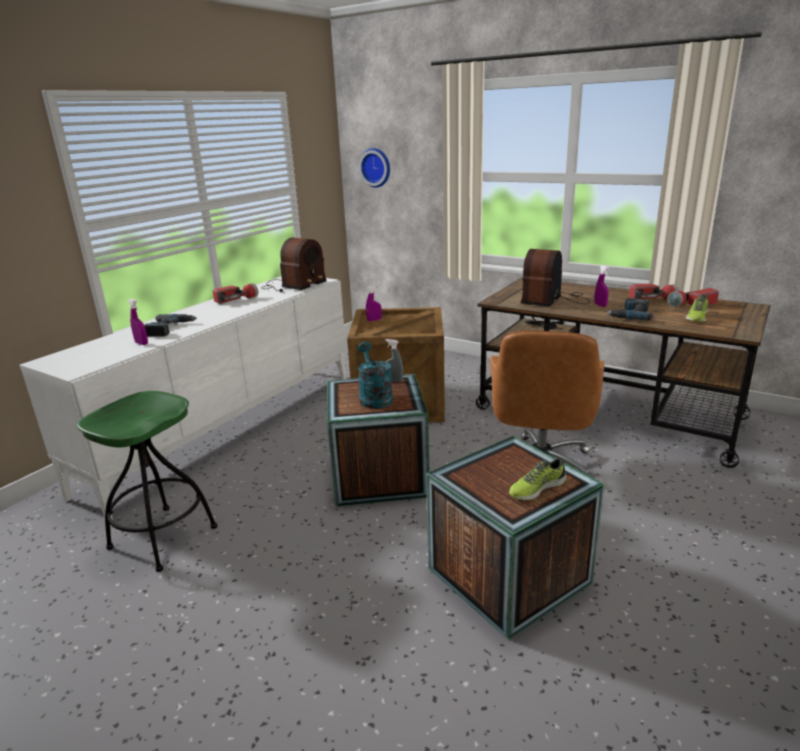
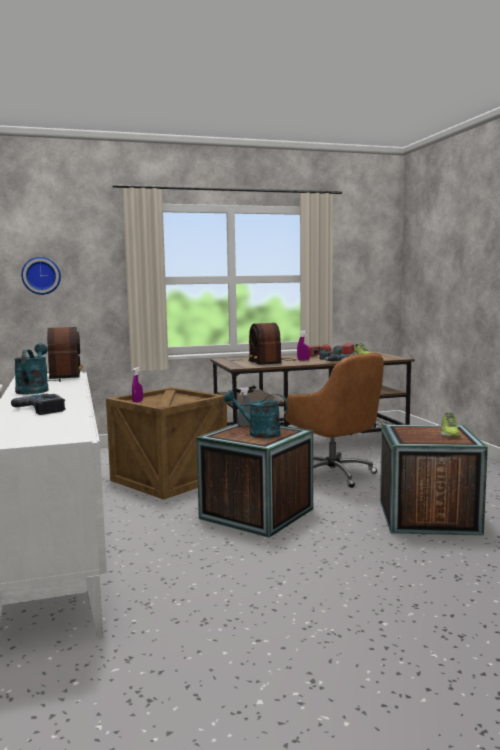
camera: 50 degrees left, 15 degrees down
(141, 343) = (59, 417): purple spray bottle -> none
(163, 536) = (184, 613): green stool -> none
(236, 300) = (33, 390): flashlight -> turquoise watering can

